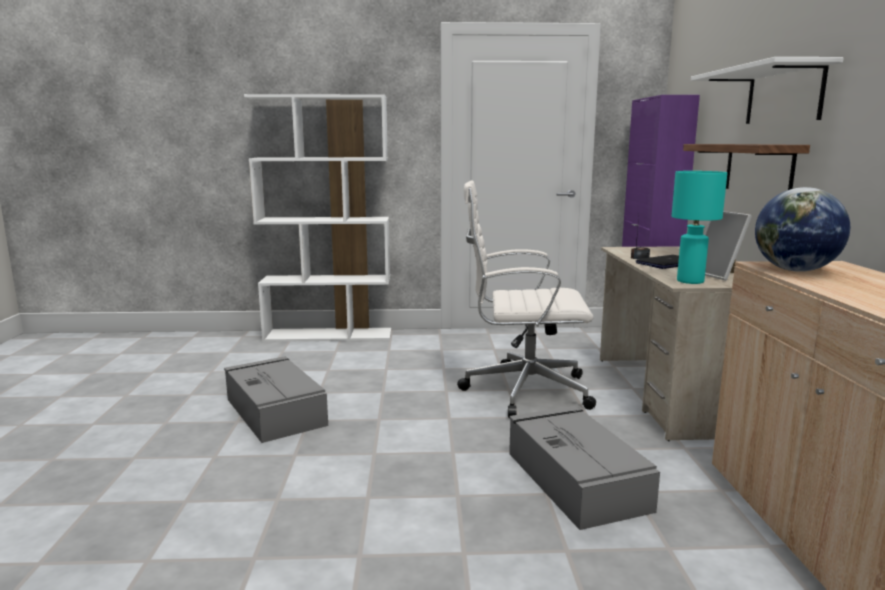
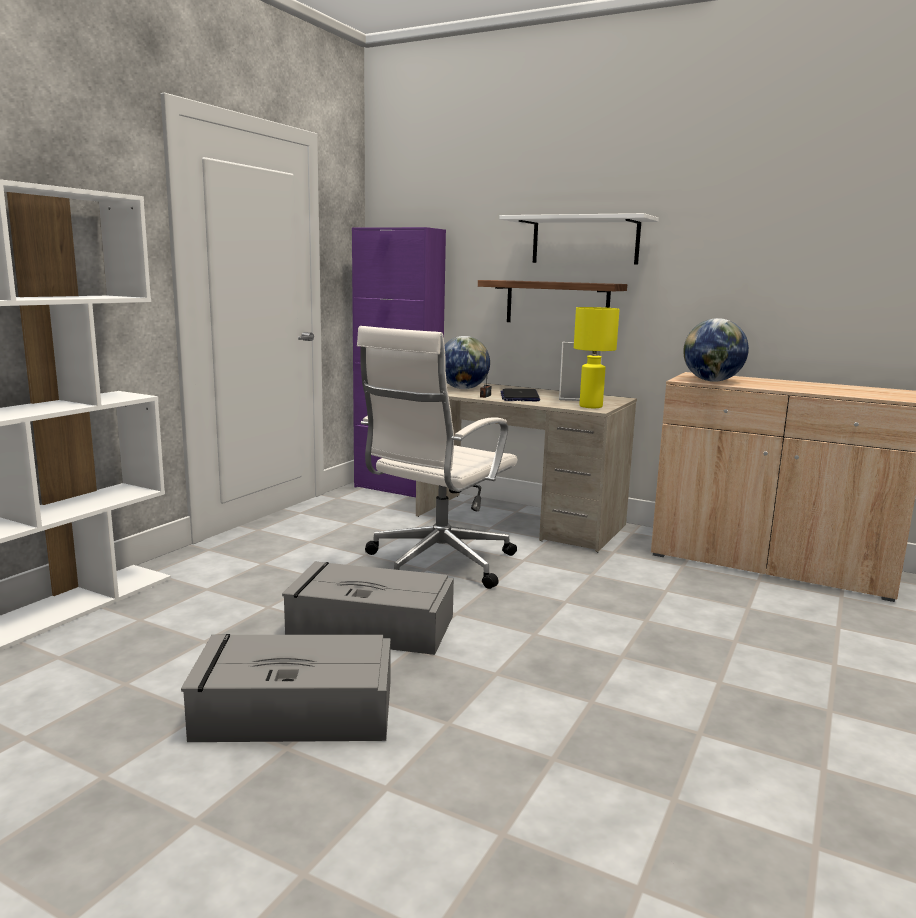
camera: 60 degrees left, 0 degrees up
(575, 479) = (631, 602): grey storage box -> grey storage box (369, 626)
(654, 251) = (463, 388): none -> globe
(689, 281) = (590, 406): turquoise table lamp -> yellow table lamp

